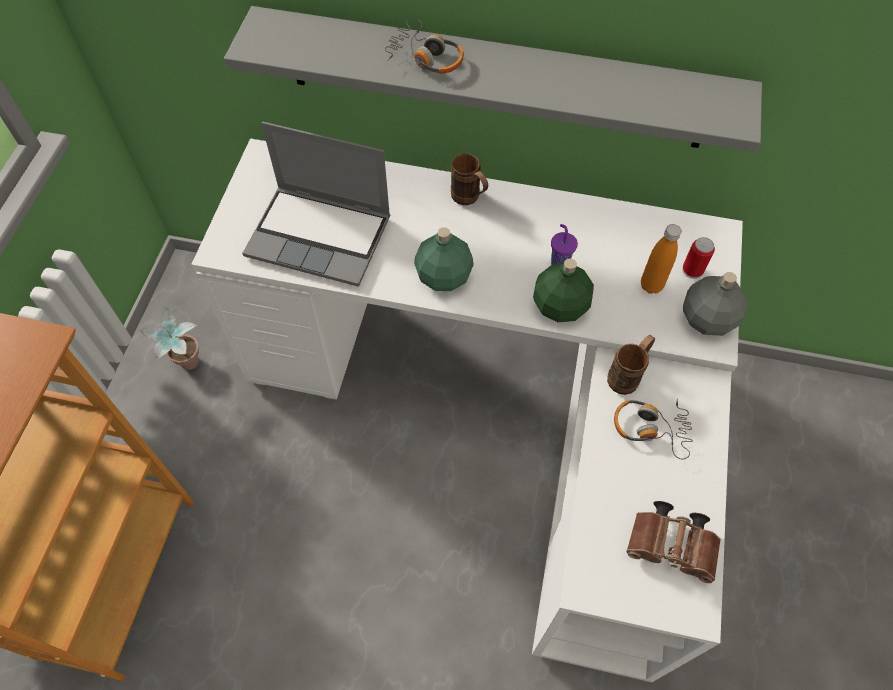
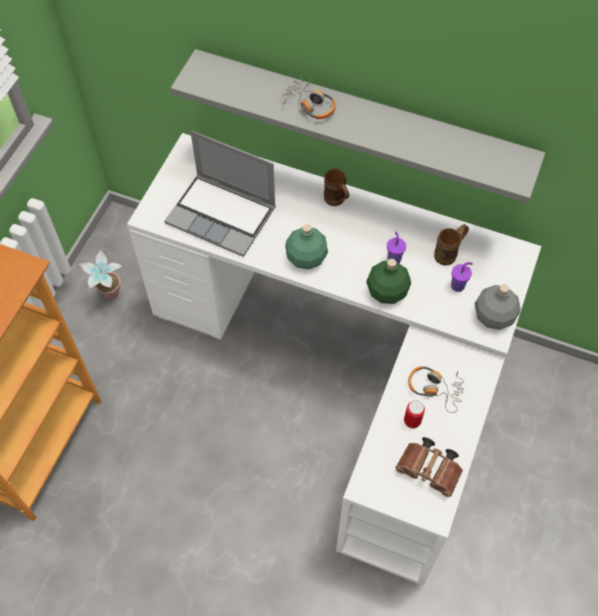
camera: 10 degrees right, 0 degrees up
(628, 375) = (427, 349): brown mug -> brown mug (449, 253)
(651, 285) = (458, 285): orange bottle -> purple cup
(692, 270) = (492, 278): can -> can (412, 421)

